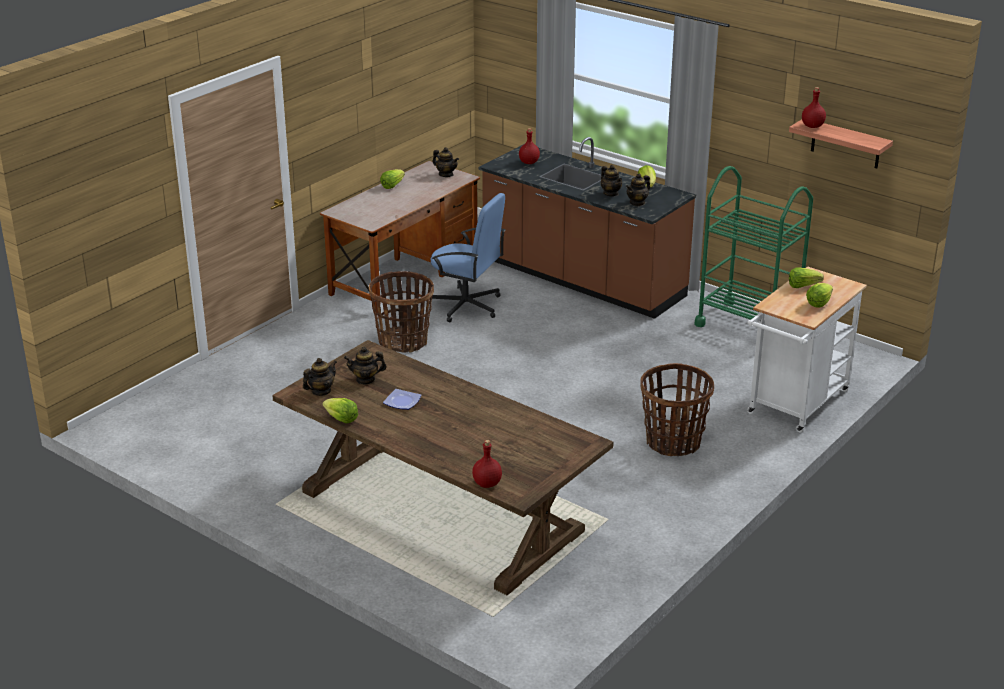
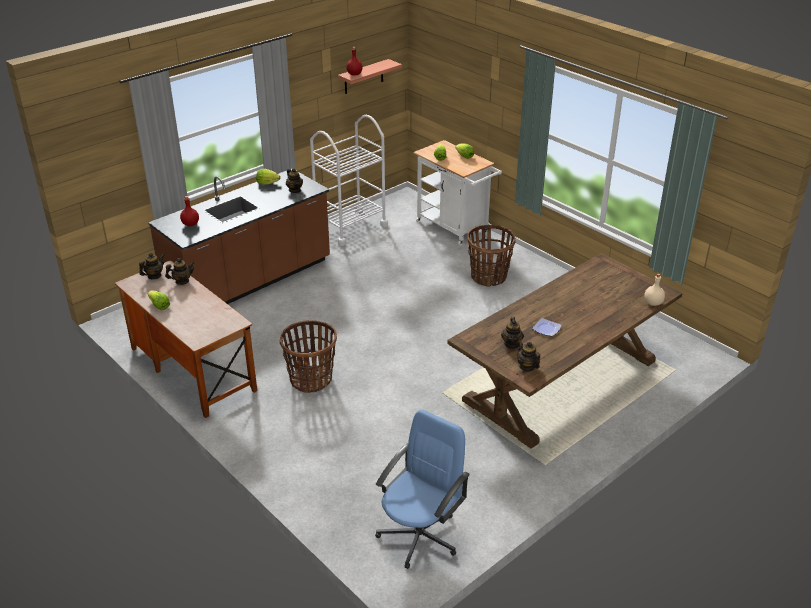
camera: 80 degrees left, 5 degrees up
(341, 419) = (570, 359): lettuce -> none
(466, 306) = (265, 341): blue office chair -> blue office chair (420, 535)
(487, 484) = (653, 303): red bottle -> beige bottle
(611, 193) = (273, 198): teapot -> teapot (182, 281)
(748, 325) = (350, 227): green cart -> white cart

